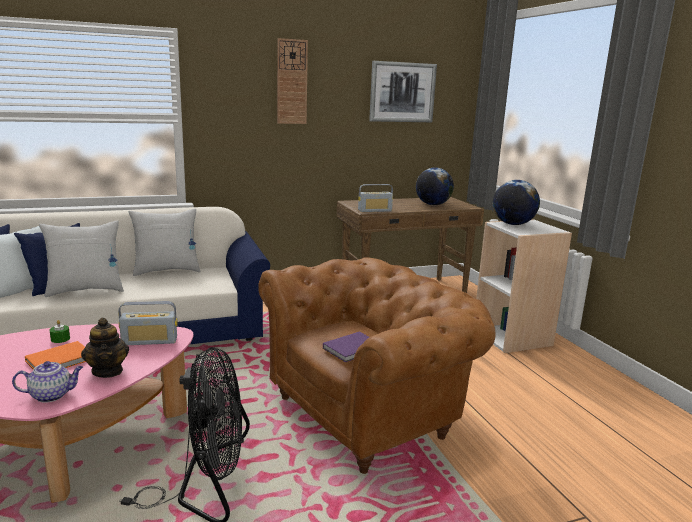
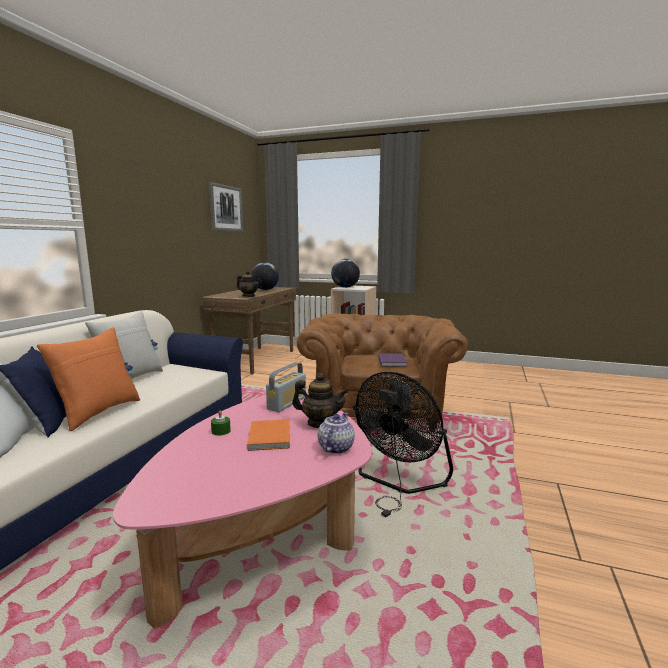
camera: 50 degrees left, 5 degrees down
(85, 291) = (99, 413): grey pillow -> orange pillow
(292, 82) = (163, 195): wall clock -> none
(375, 210) = (248, 296): radio -> teapot

